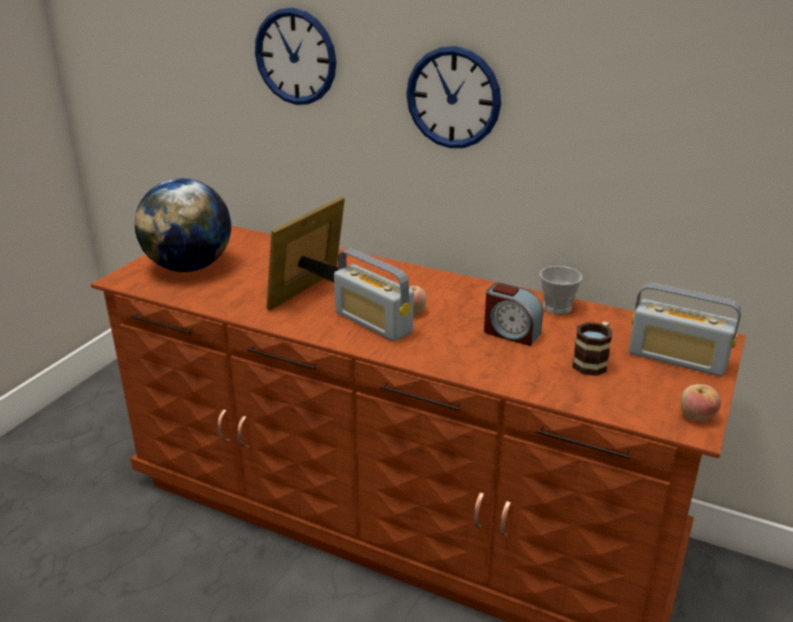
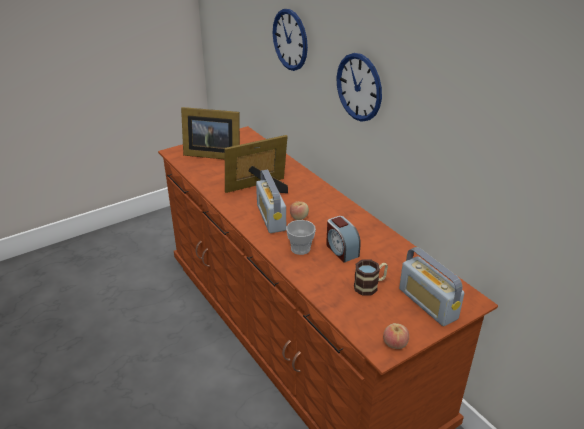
camera: 30 degrees right, 5 degrees up
(189, 267) = (211, 154): globe -> picture frame
(557, 307) = (388, 243): cup -> cup (300, 248)

